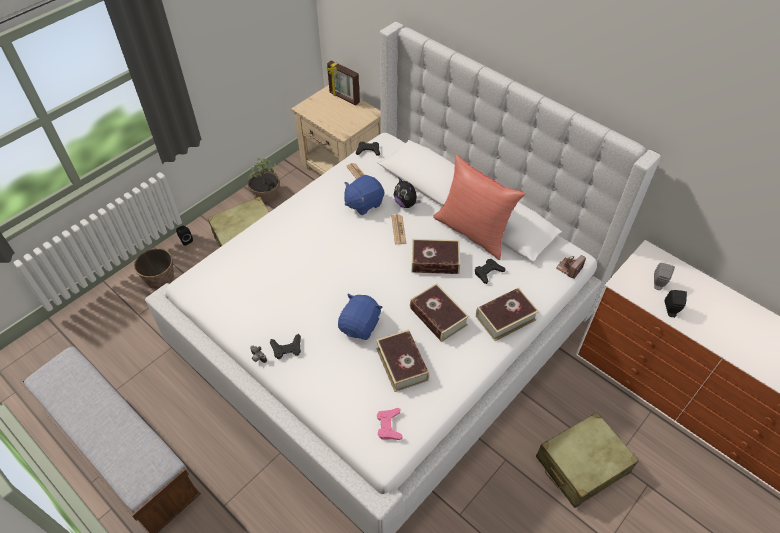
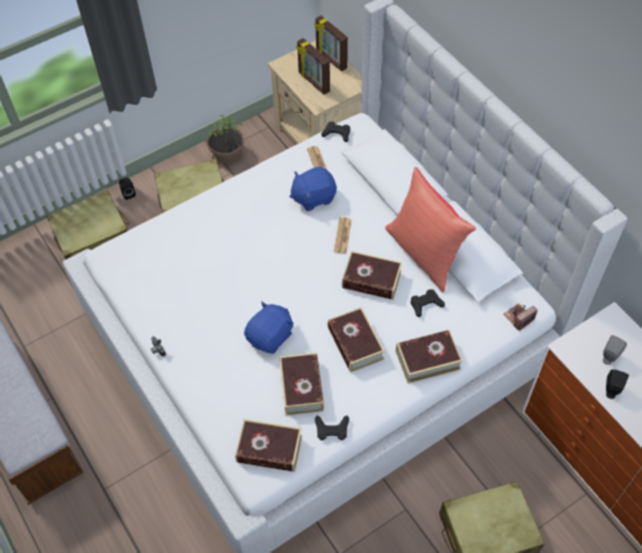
camera: 15 degrees right, 5 degrees up
(162, 283) = (93, 238): planter -> beige suitcase
(286, 348) = (188, 346): black game controller -> black game controller (332, 429)
(334, 117) = (313, 82): none -> picture frame
(389, 426) = (269, 449): pink game controller -> book
(406, 203) = (360, 206): plush toy -> none

